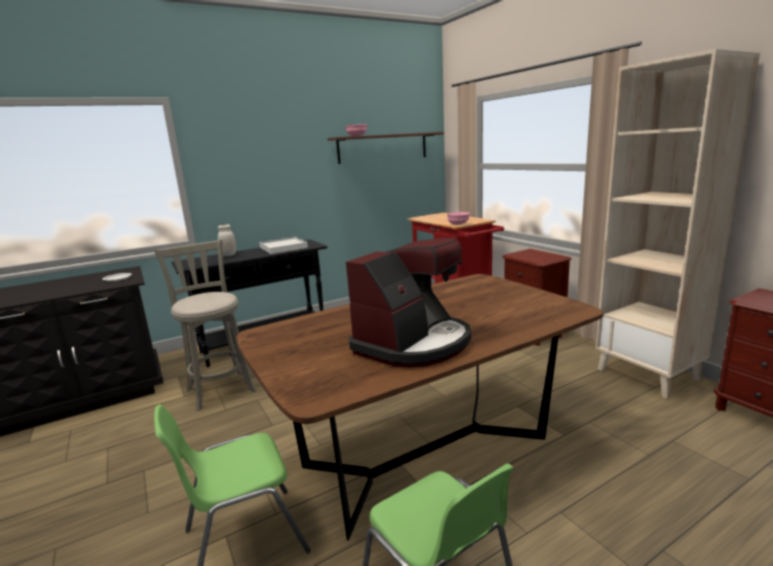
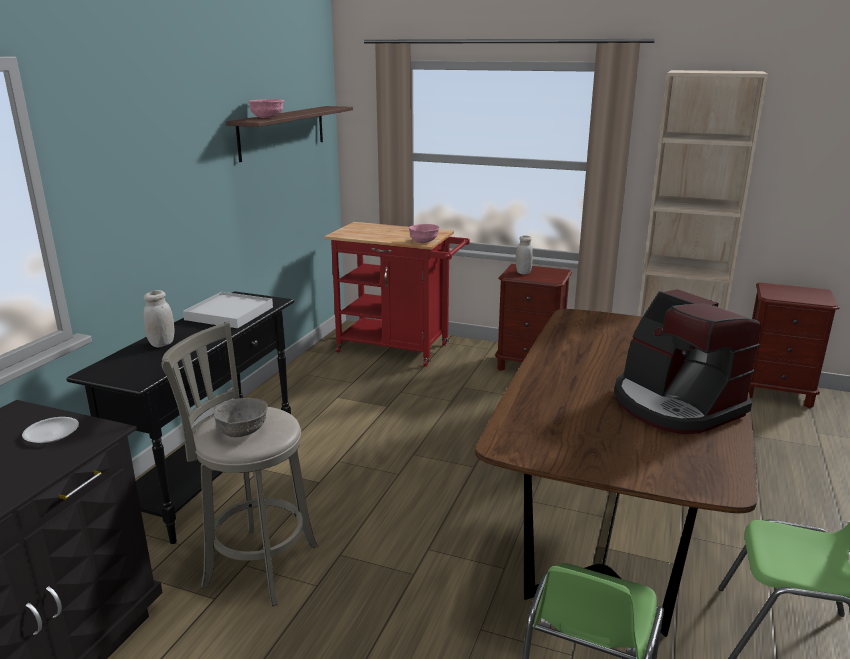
camera: 40 degrees left, 5 degrees up
(195, 300) = (242, 432): none -> grey bowl
(413, 343) = (674, 405): coffee machine -> coffee machine turned 150 degrees clockwise
(526, 254) = (523, 272): none -> white jar

